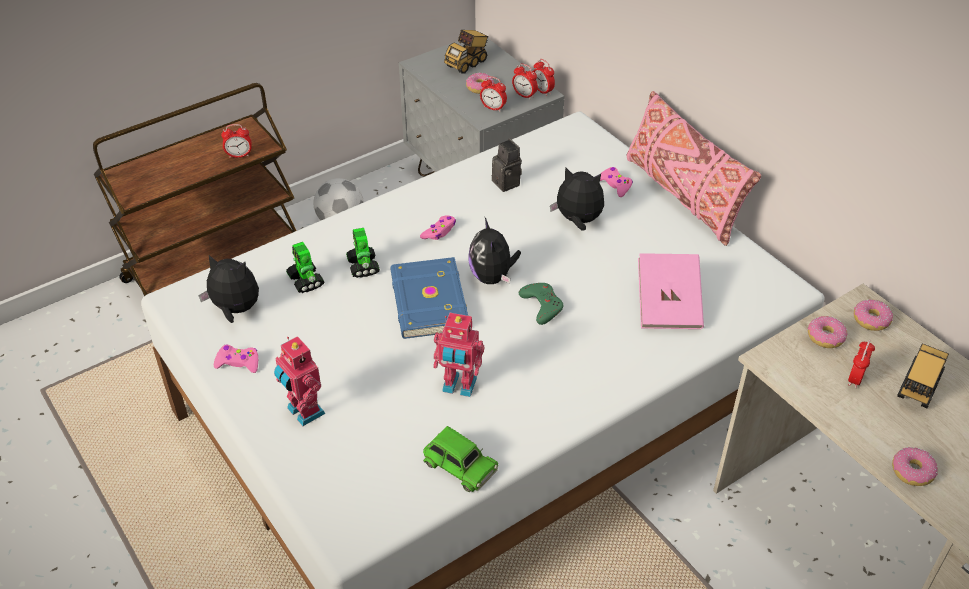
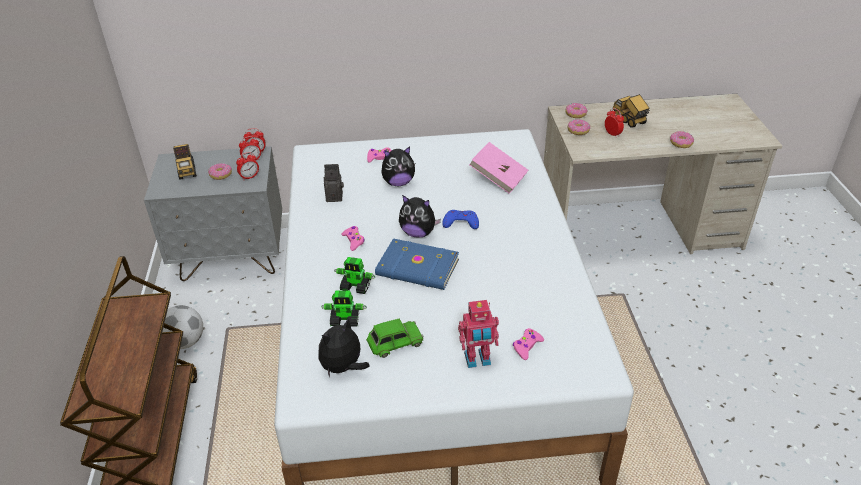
camera: 60 degrees left, 5 degrees down
(238, 363) = (402, 382): pink game controller -> pink game controller (527, 346)
(239, 155) = (147, 320): alarm clock -> none
(459, 386) = (505, 280): toy robot -> none
(459, 465) = (570, 302): green toy car -> green toy car (394, 342)
(542, 305) = (460, 222): green game controller -> blue game controller
(578, 221) = (398, 183): plush toy -> plush toy turned 150 degrees counterclockwise
(683, 195) = (413, 139): pink pillow -> none

